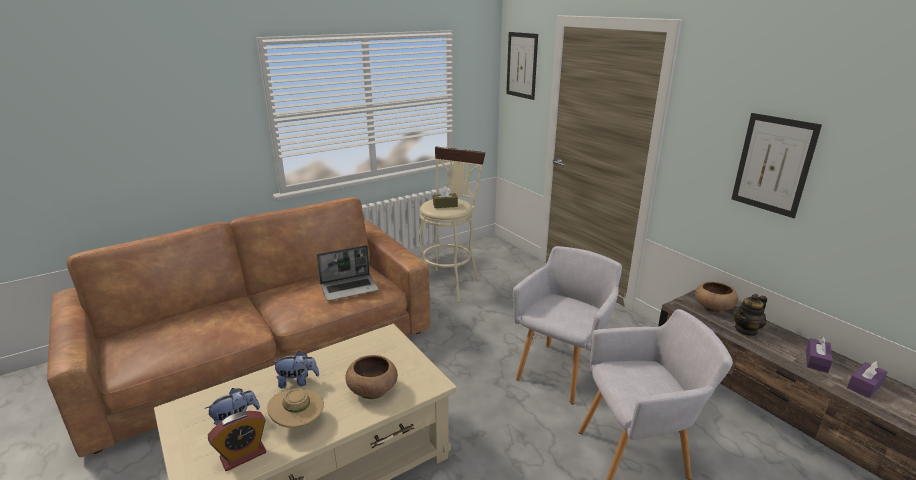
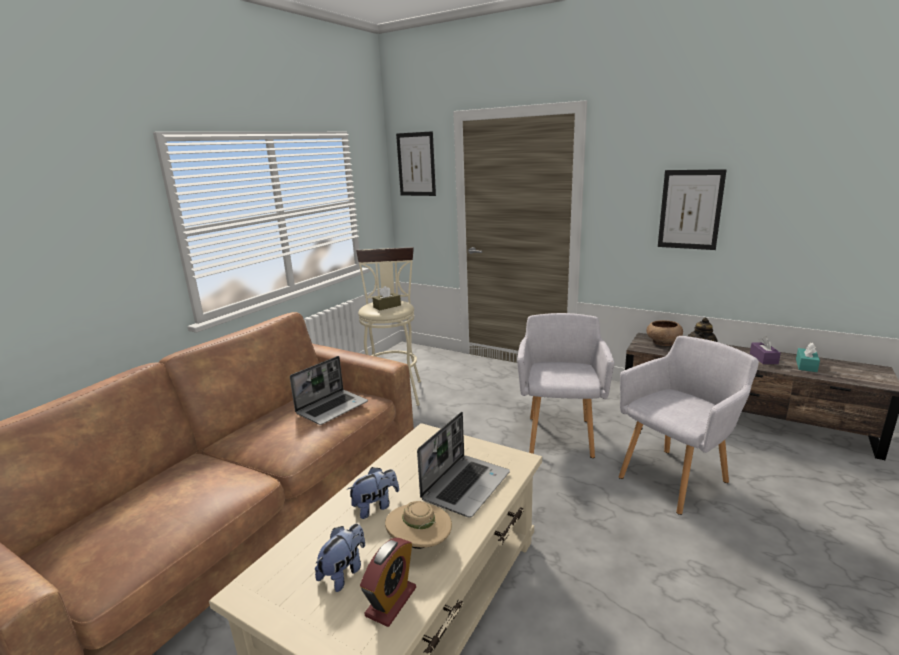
camera: 25 degrees left, 5 degrees down
(372, 389) = (465, 485): brown bowl -> laptop
(864, 385) = (806, 365): purple tissue box -> turquoise tissue box

